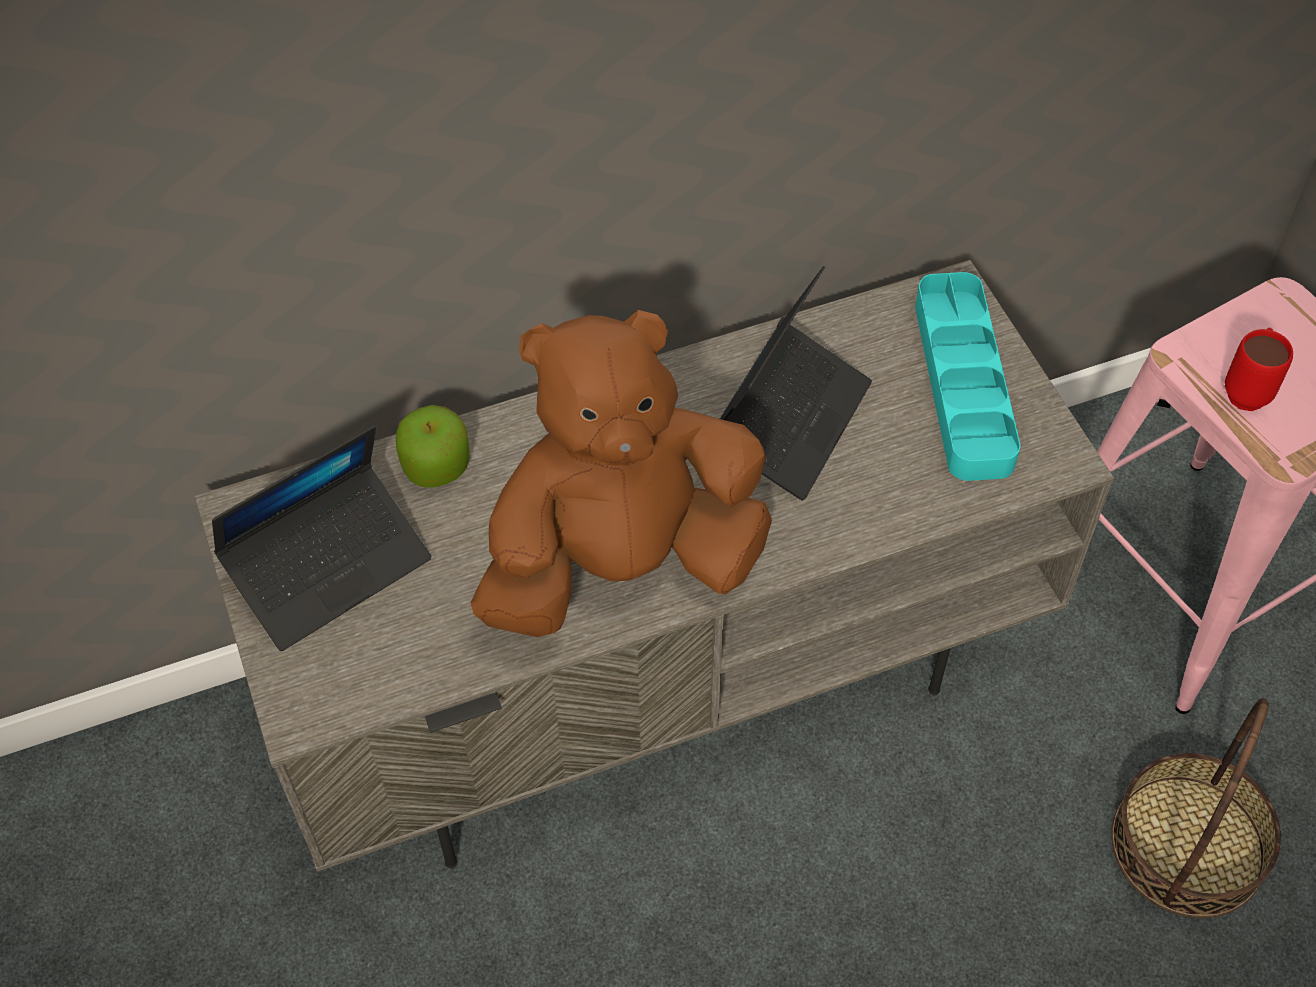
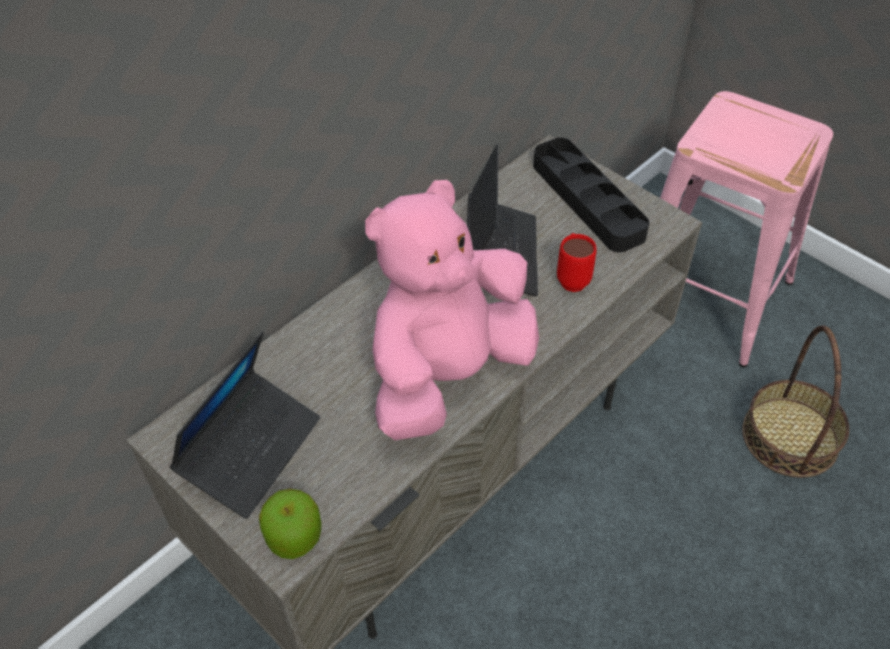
camera: 25 degrees left, 5 degrees down
(436, 465) = (290, 359): apple -> apple (294, 536)
(622, 563) = (448, 374): brown plush toy -> pink plush toy
(963, 383) = (587, 200): turquoise tray -> black tray
(1248, 389) = (742, 152): red mug -> red mug (572, 277)

